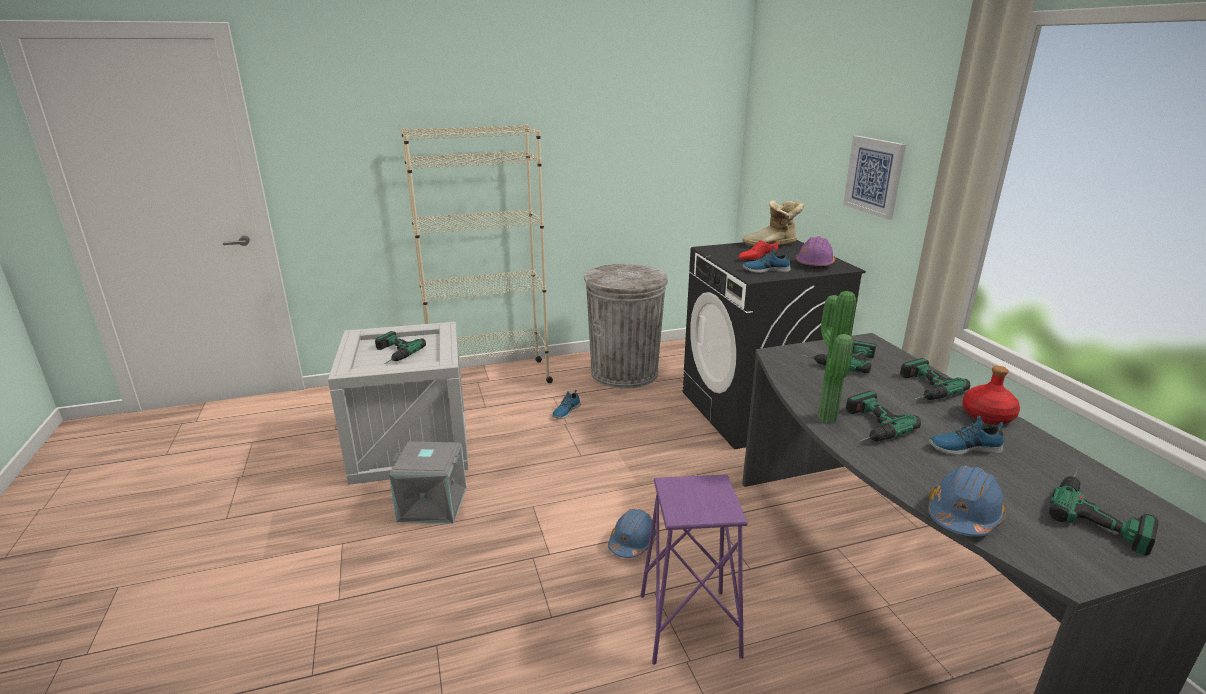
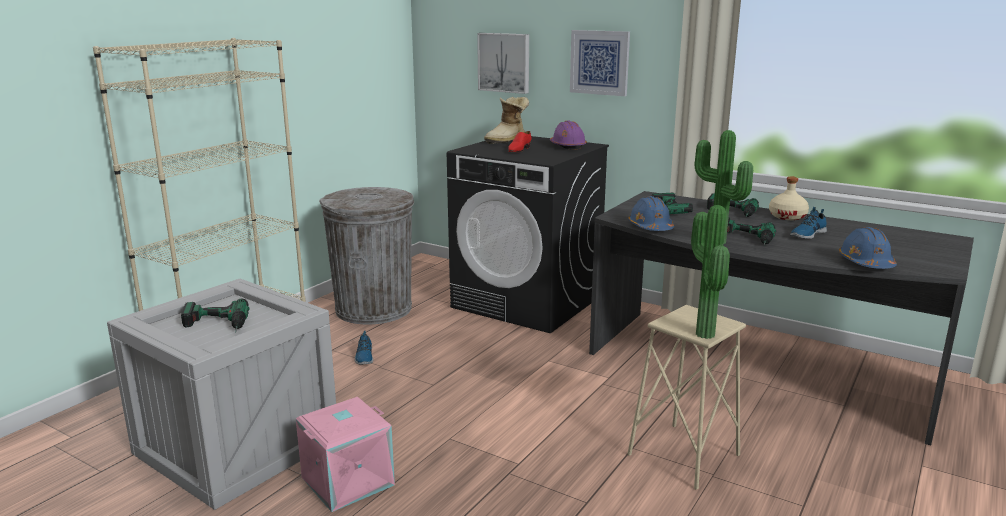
camera: 40 degrees left, 5 degrees down
(433, 503) = (347, 480): grey storage box -> pink storage box
(632, 542) = (569, 425): blue hard hat -> blue hard hat (650, 227)
(678, 512) = (701, 335): none -> potted plant
(688, 625) = (683, 455): purple stool -> beige stool
(765, 270) = (543, 155): shoe -> none
(801, 163) = (504, 62): none -> picture
(987, 416) = (787, 216): red bottle -> beige bottle
(1101, 513) = (908, 242): power drill -> none

